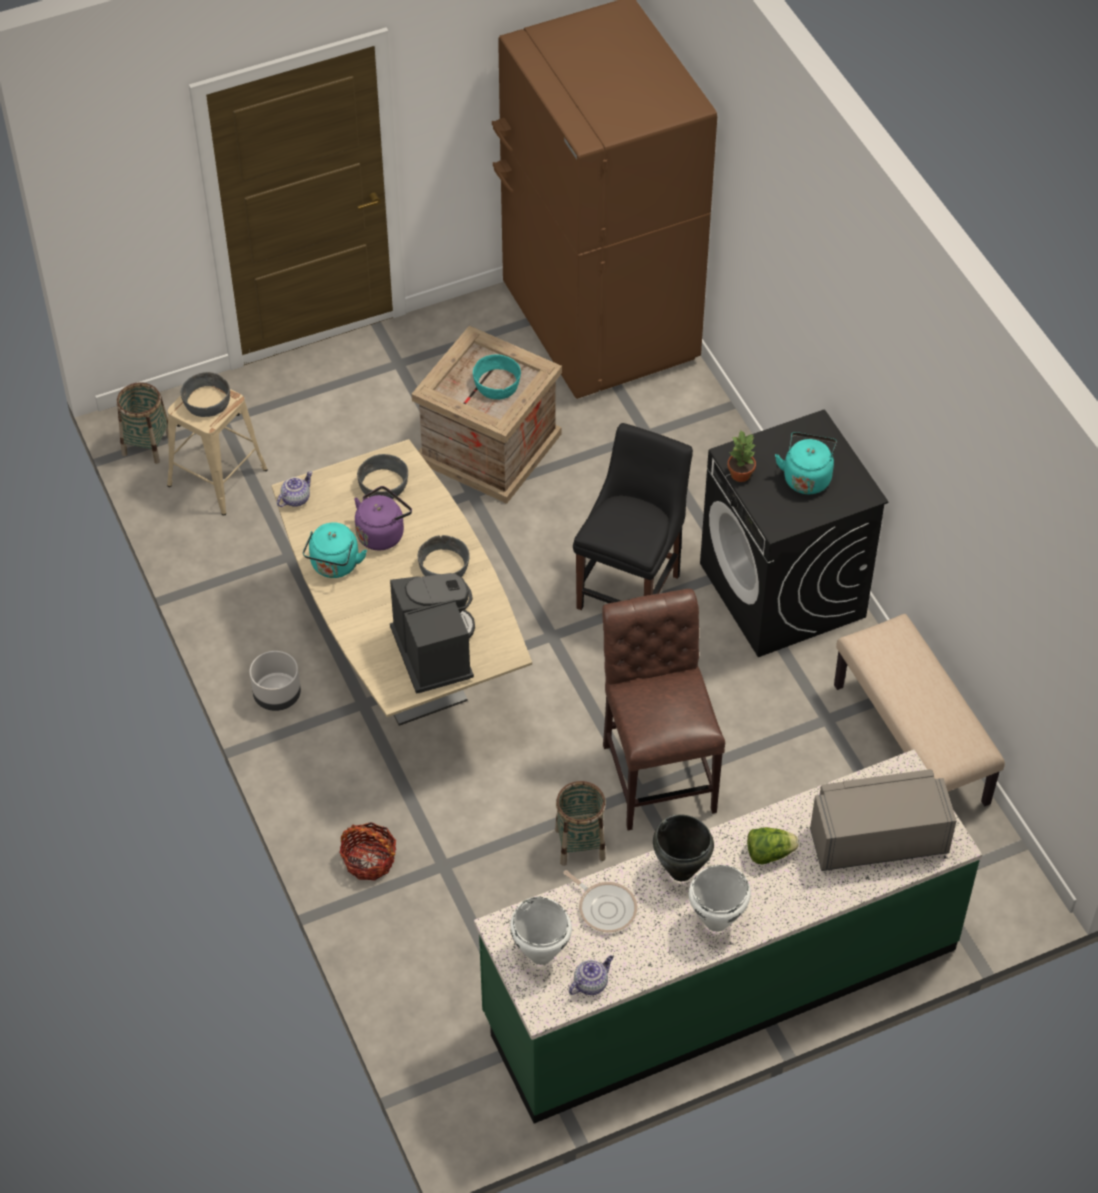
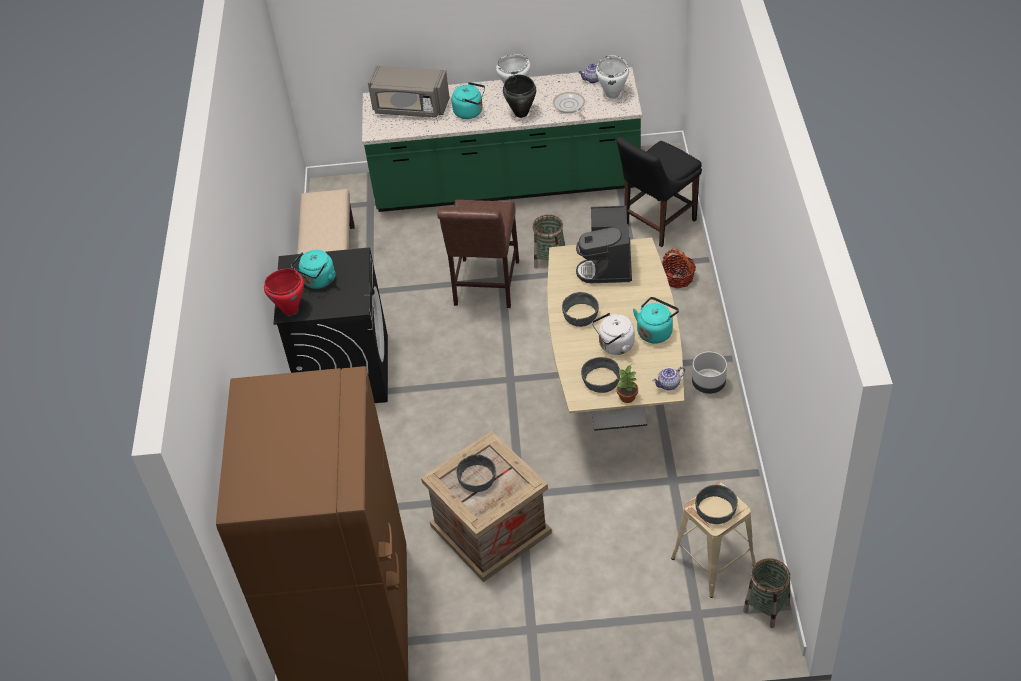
camera: 155 degrees left, 5 degrees down
(382, 533) = (614, 346): purple kettle -> white kettle
(496, 383) = (477, 479): turquoise bowl -> grey bowl
(631, 588) = (441, 397): black chair -> black chair (657, 224)
(741, 474) = (358, 293): potted plant -> potted plant (627, 397)
(769, 853) = (470, 112): lettuce -> turquoise kettle
(816, 431) = (289, 309): none -> red cooking pot

